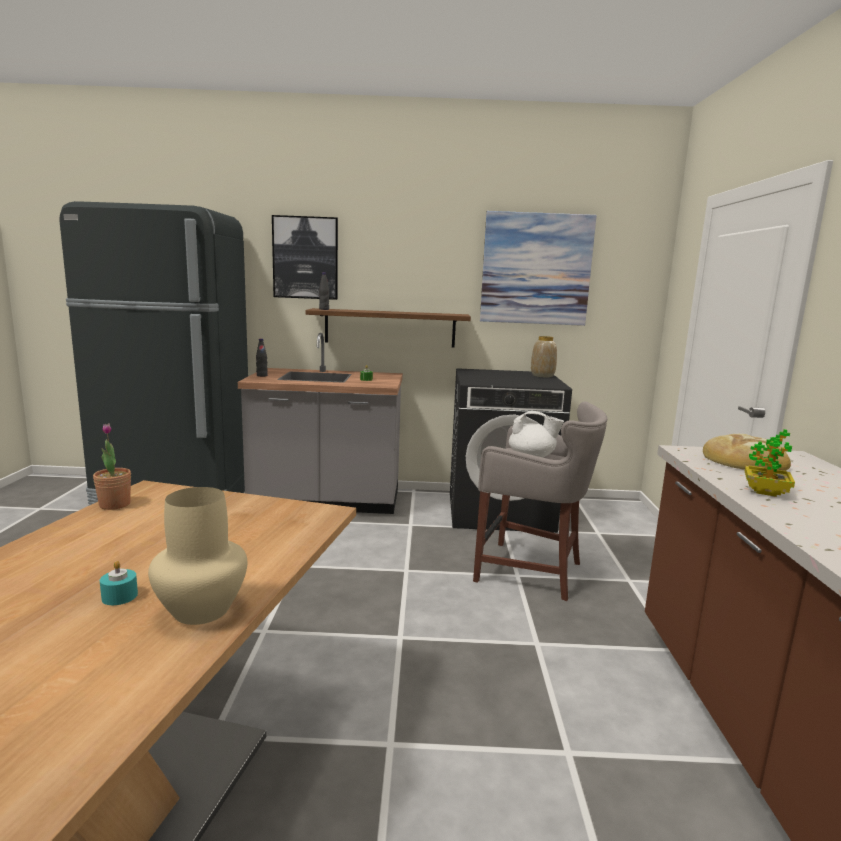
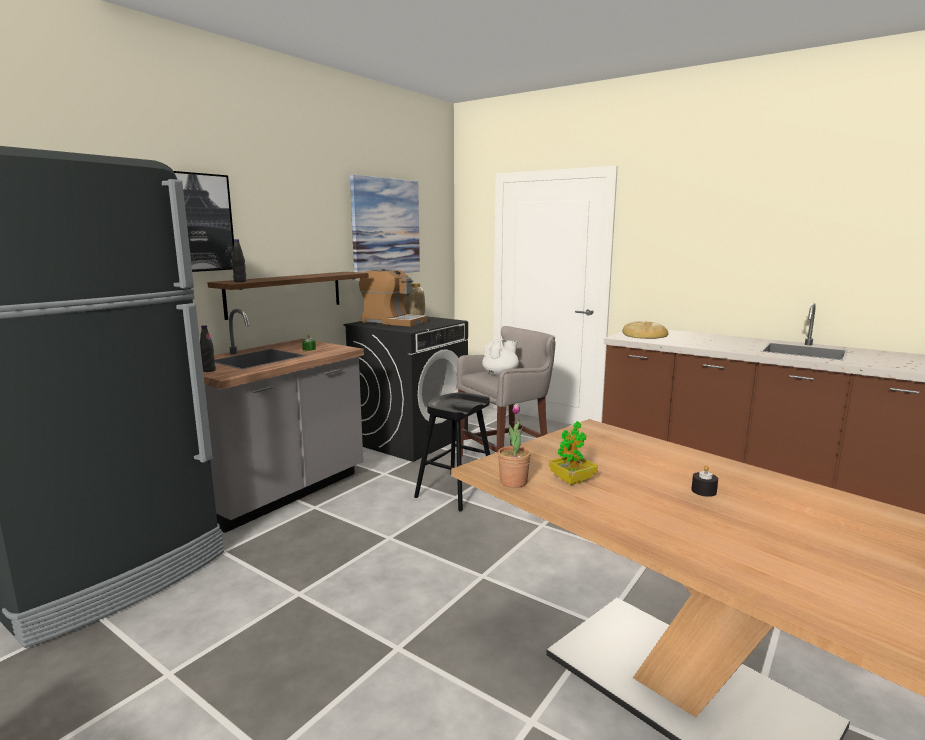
camera: 55 degrees left, 0 degrees up
(119, 596) = (703, 491): turquoise candle -> black candle
(203, 609) = (729, 472): beige vase -> none
(417, 567) = (456, 491): none -> black stool
(498, 375) = (393, 322): none -> coffee machine
(765, 492) = (693, 343): potted plant -> potted plant (572, 480)

